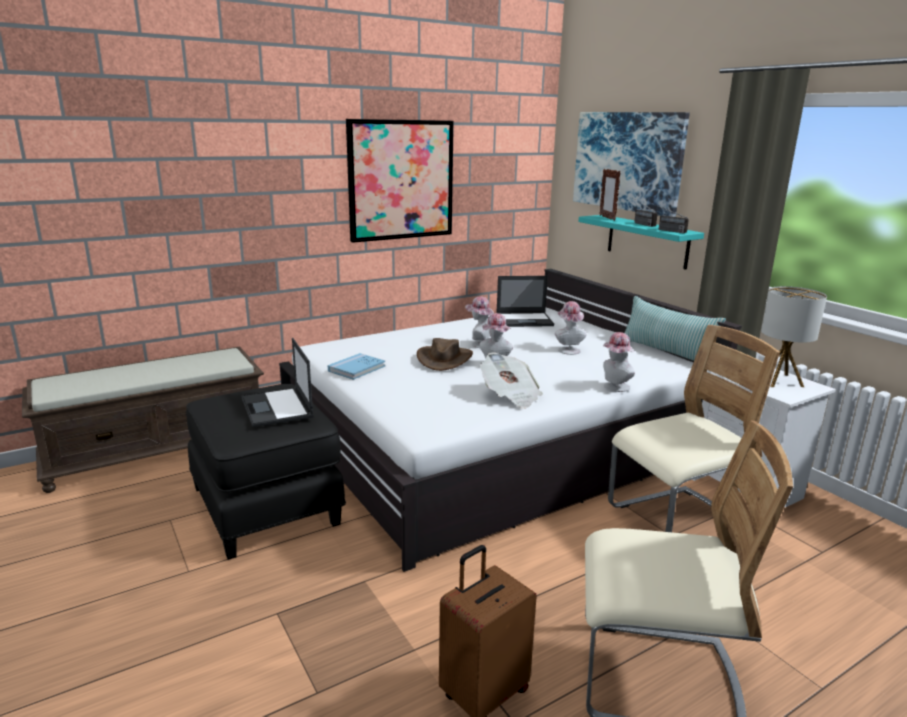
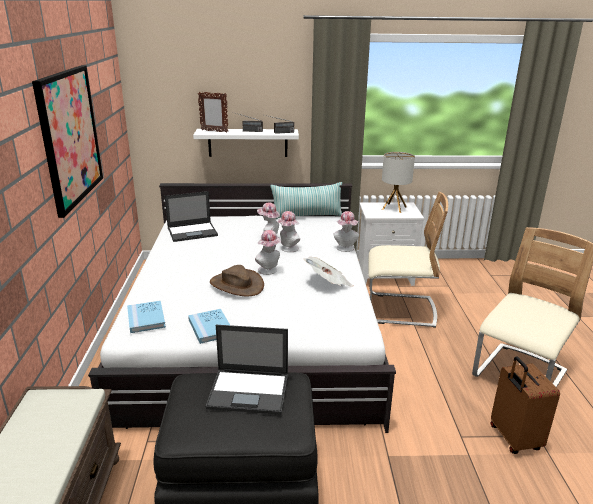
camera: 60 degrees left, 5 degrees up
(344, 345) = (146, 318): none -> blue book
(479, 344) = (221, 263): hat -> hat (288, 249)
(525, 320) = (193, 232): laptop -> laptop turned 45 degrees clockwise
(627, 161) = (215, 83): picture -> none
(647, 241) = (248, 142): turquoise shelf -> white shelf
(676, 522) = (400, 310): beige chair -> beige chair turned 90 degrees clockwise

